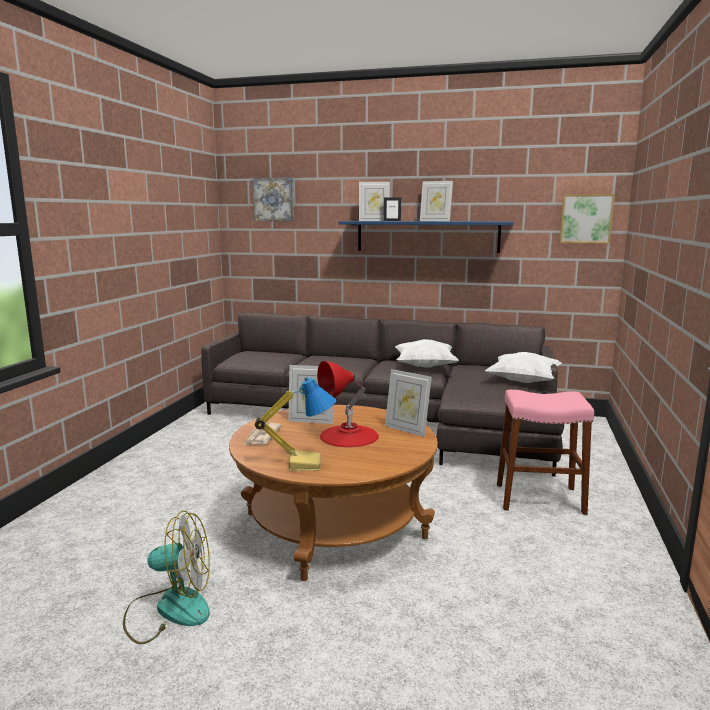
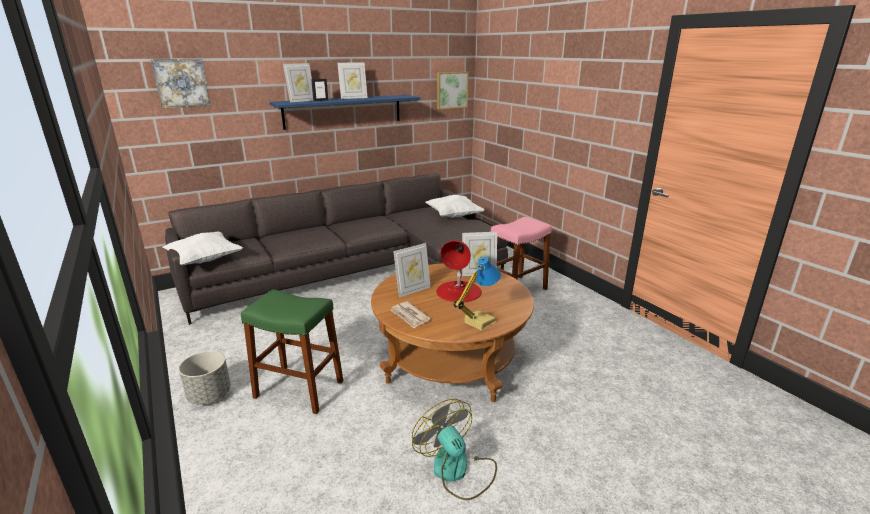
camera: 45 degrees left, 10 degrees up
(138, 462) = (209, 395): none -> grey planter
(169, 609) = (457, 470): fan -> fan turned 75 degrees counterclockwise
(188, 486) = (299, 389): none -> green stool
(425, 366) = (378, 222): white pillow -> white pillow (205, 260)

